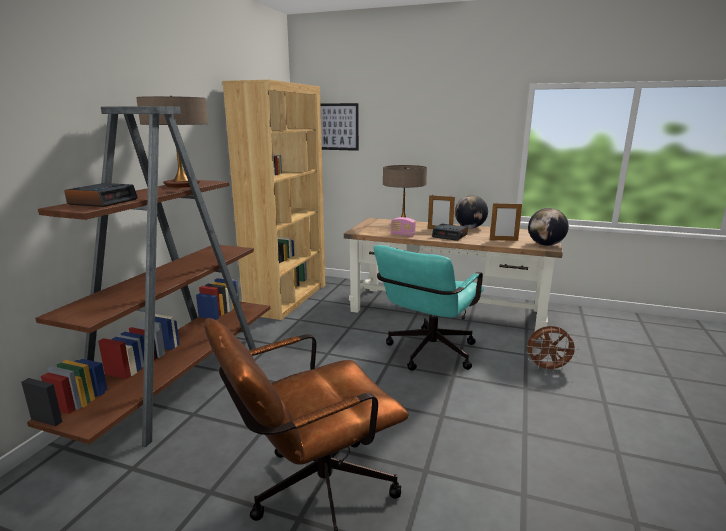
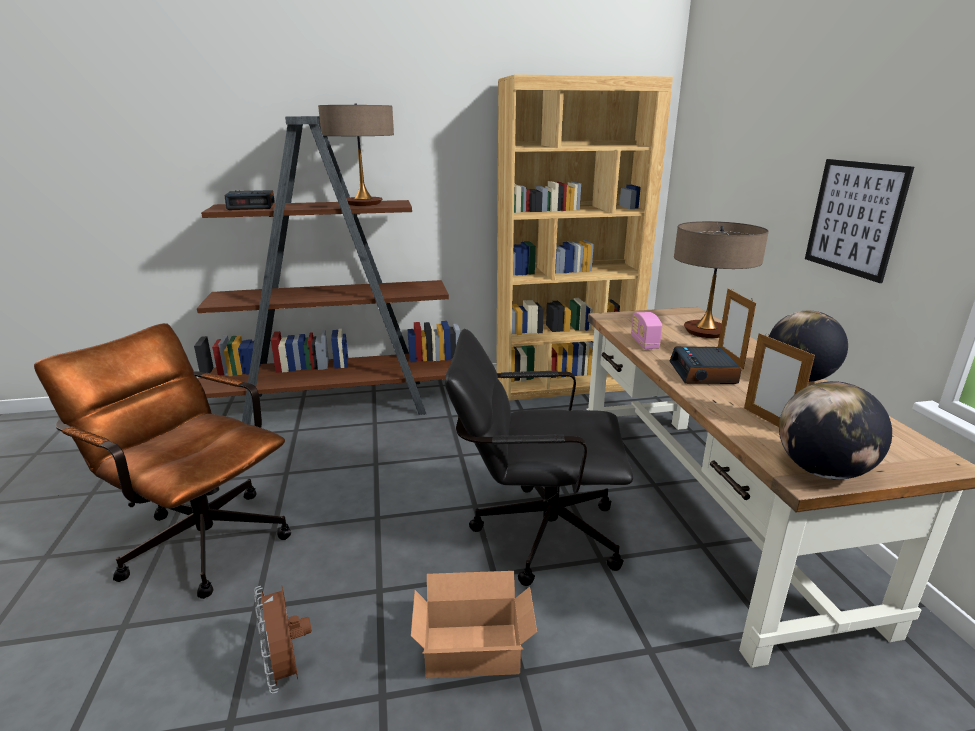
camera: 60 degrees right, 5 degrees up
(337, 127) = (713, 145): picture -> picture (854, 218)
(427, 354) = (534, 532): turquoise office chair -> black office chair
(507, 397) = (474, 653): none -> cardboard box
(547, 368) = (623, 695): brown fan -> brown fan (287, 670)

